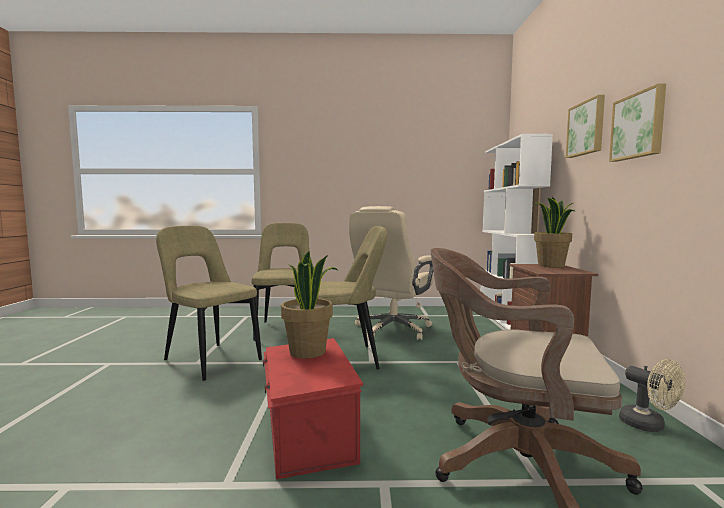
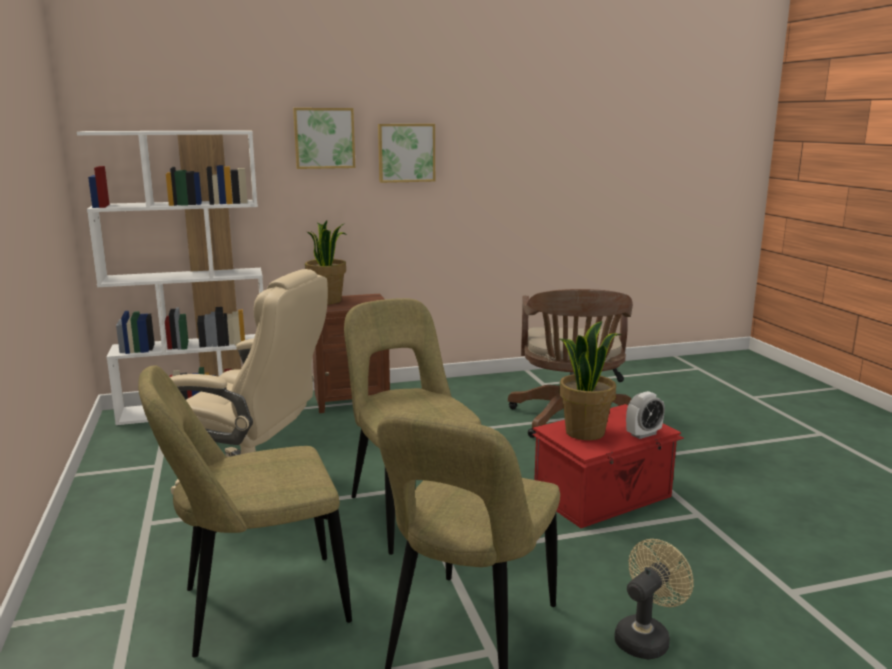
camera: 105 degrees left, 10 degrees up
(282, 375) = (643, 434): none -> alarm clock
(649, 426) = (484, 383): beige fan -> beige fan (646, 637)

